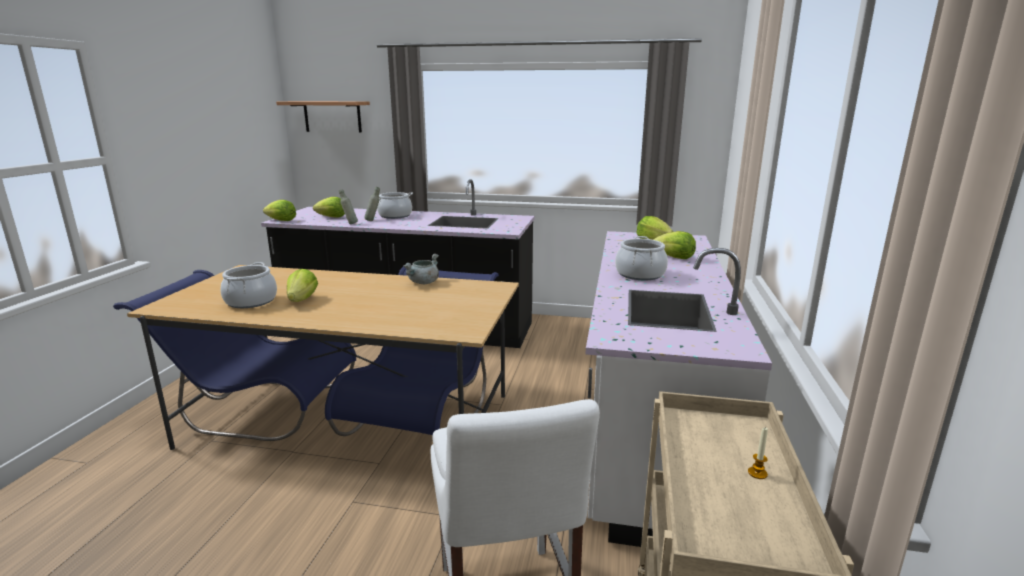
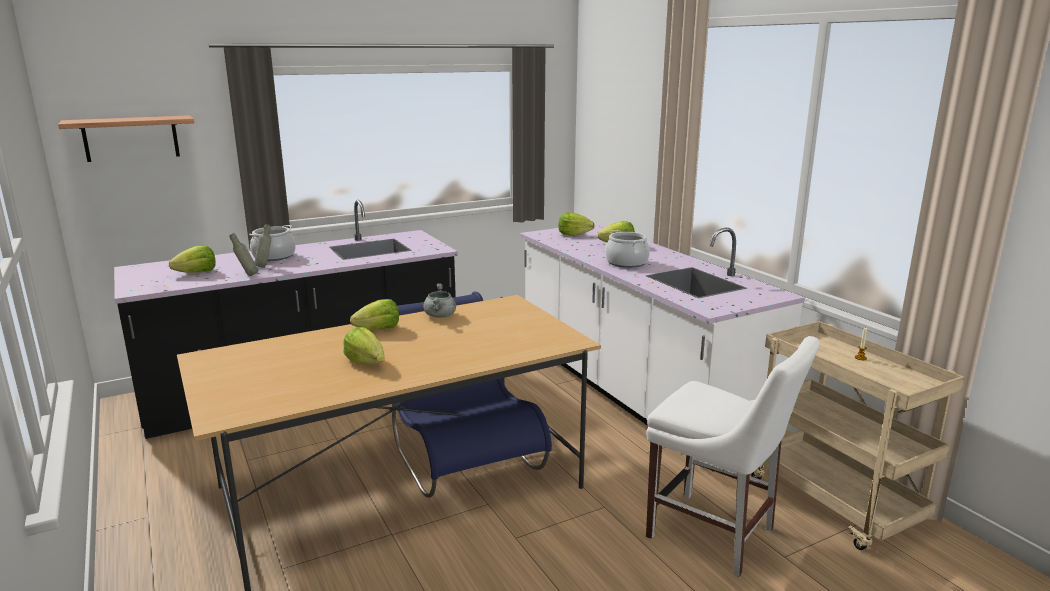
camera: 40 degrees left, 0 degrees up
(251, 301) = (314, 380): cooking pot -> none
(258, 408) = (277, 521): blue chair -> none
(281, 220) = (138, 290): lettuce -> lettuce (378, 329)

